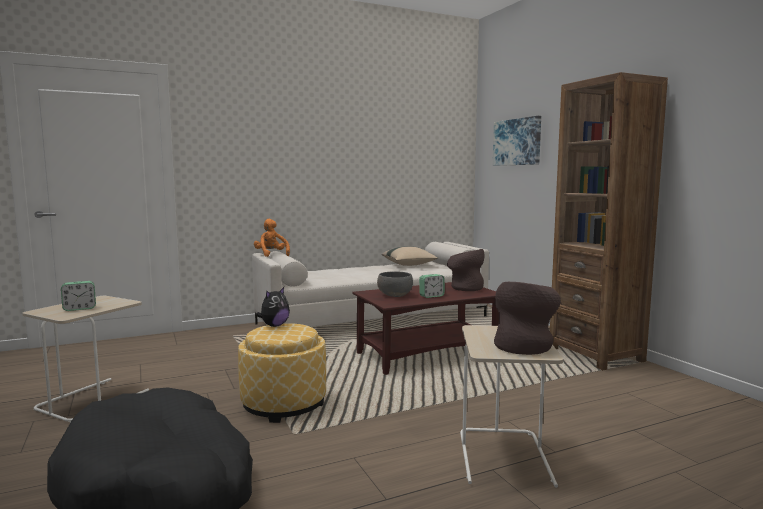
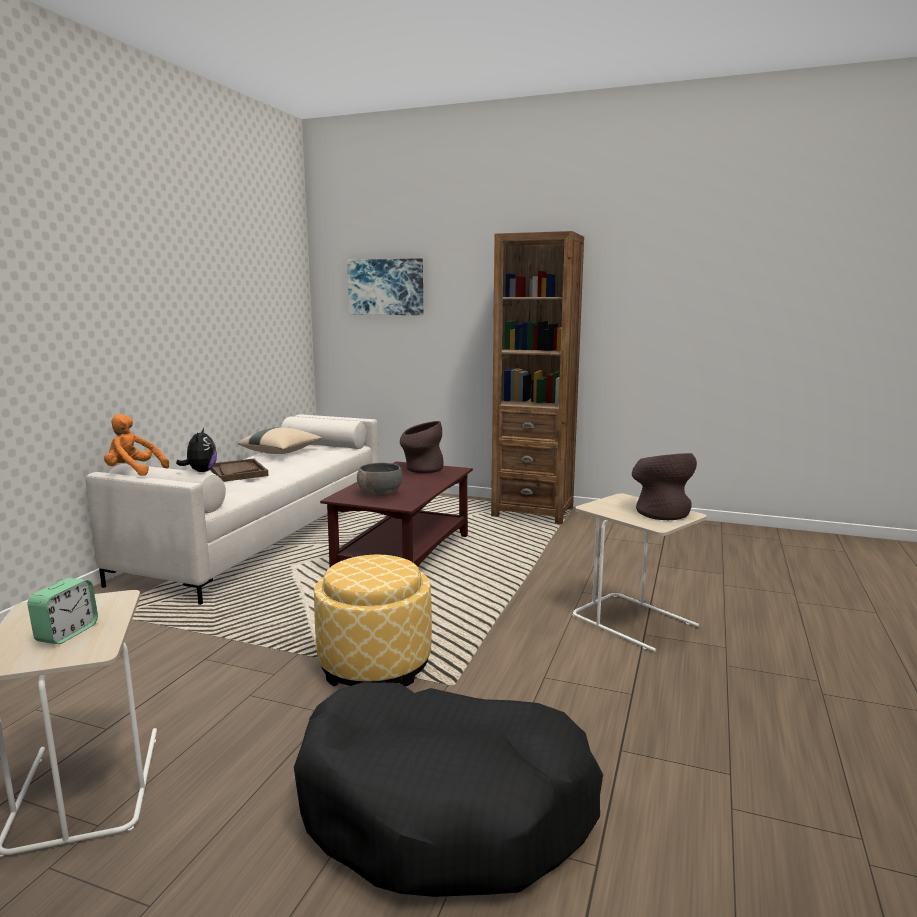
camera: 45 degrees left, 5 degrees up
(274, 325) = (346, 566): plush toy -> plush toy (201, 471)
(355, 270) = (238, 472): none -> brown tray
(431, 296) = (418, 485): alarm clock -> none

